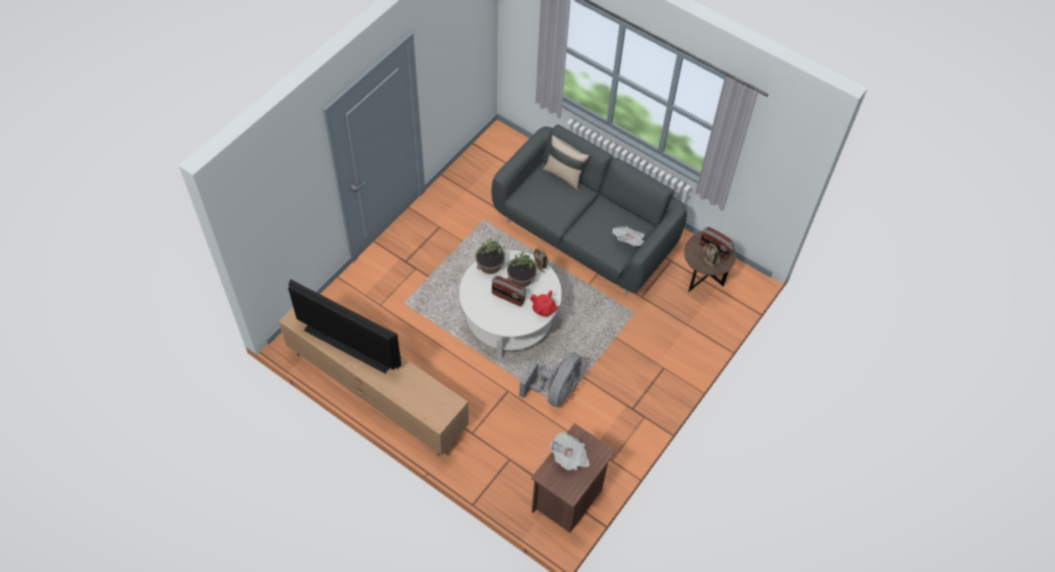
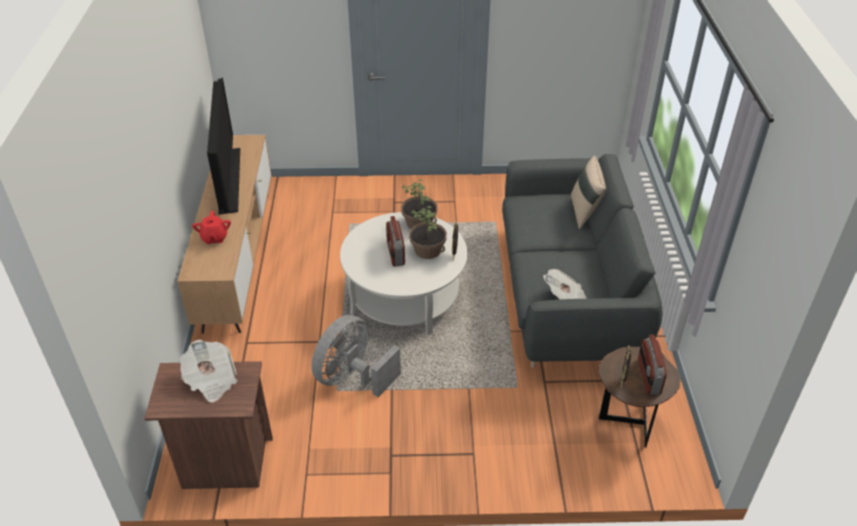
camera: 55 degrees right, 15 degrees down
(543, 309) = (407, 284): red teapot -> red teapot (214, 238)
(555, 391) = (352, 377): grey fan -> grey fan turned 135 degrees clockwise

